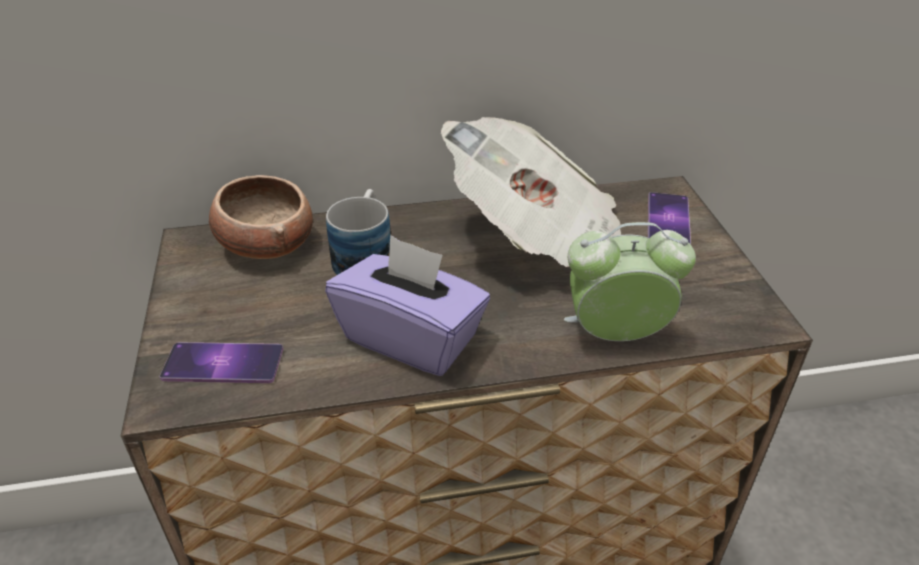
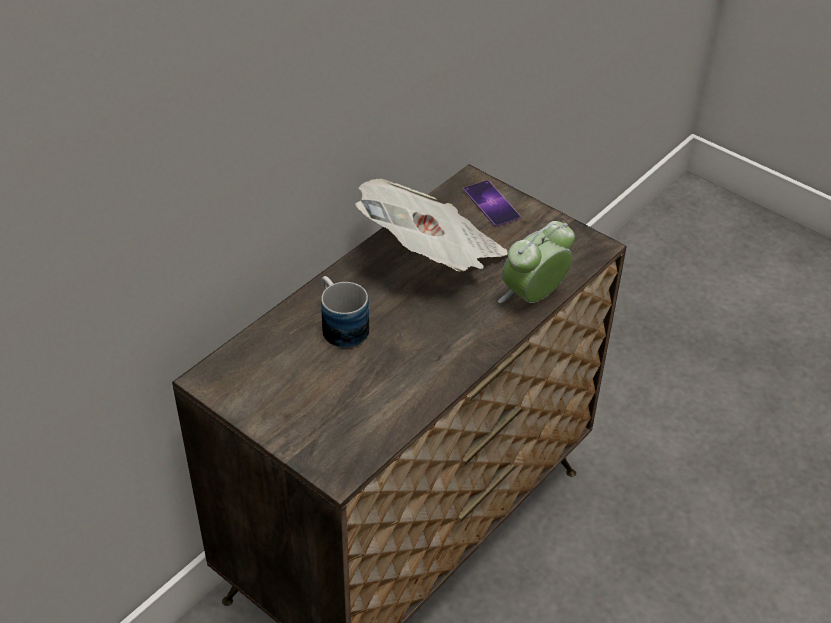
camera: 40 degrees left, 5 degrees up
(223, 363) = (342, 436): phone -> none
(266, 244) = (264, 352): bowl -> none
(412, 338) = (430, 359): purple tissue box -> none

